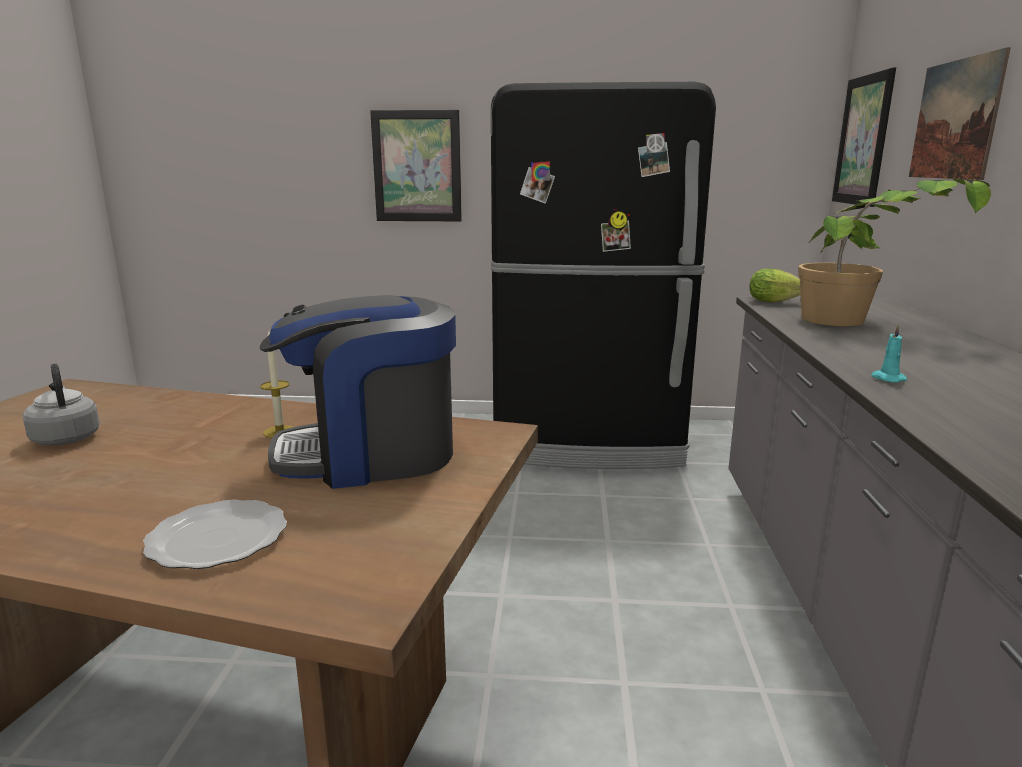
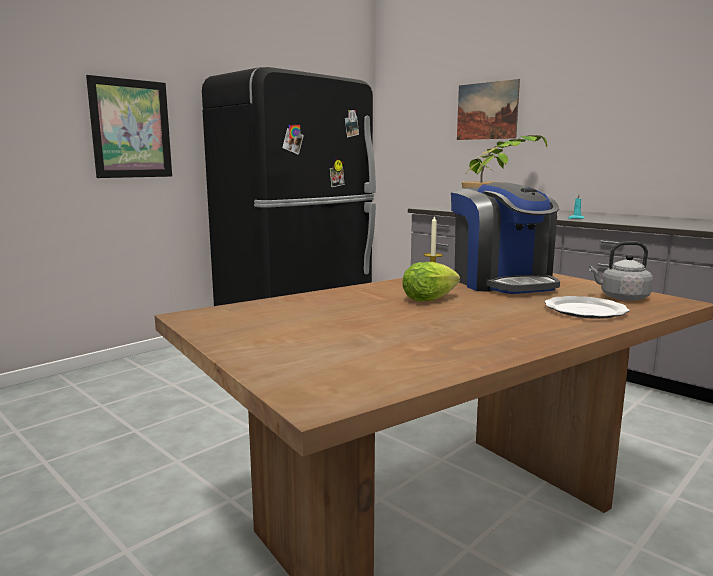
camera: 50 degrees left, 5 degrees down
(66, 438) = (346, 322): grey kettle -> grey kettle (621, 298)
(370, 455) = (502, 283): coffee machine -> coffee machine turned 45 degrees counterclockwise
(776, 302) = (433, 208): lettuce -> lettuce (432, 299)
(862, 140) = (404, 122): picture -> none

